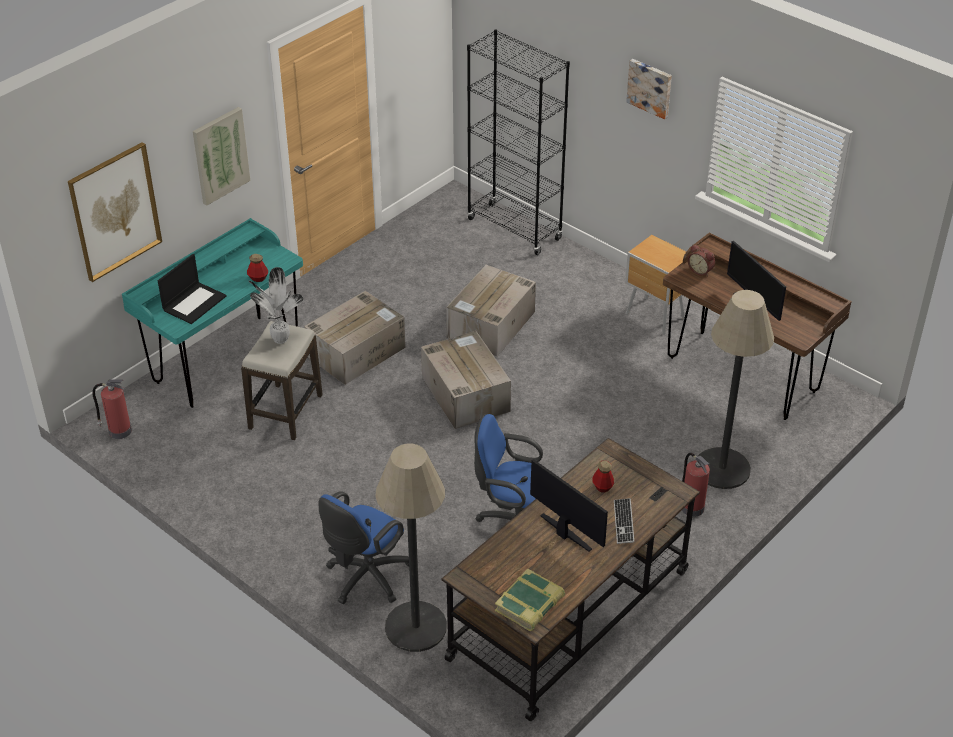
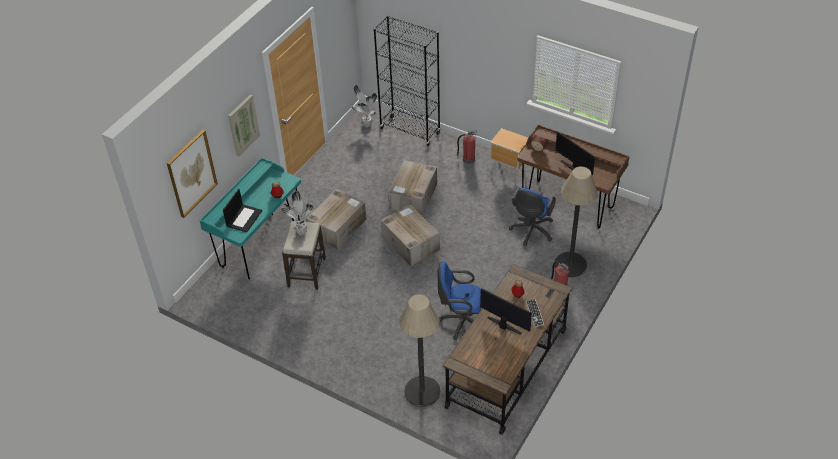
camera: 10 degrees left, 5 degrees up
(119, 431) = (209, 302): fire extinguisher -> fire extinguisher (468, 159)
(365, 578) = (384, 368): blue office chair -> blue office chair (531, 232)
(448, 211) = (366, 124): none -> potted plant
(530, 604) = (496, 372): book -> none
(650, 87) = (492, 43): picture -> none

